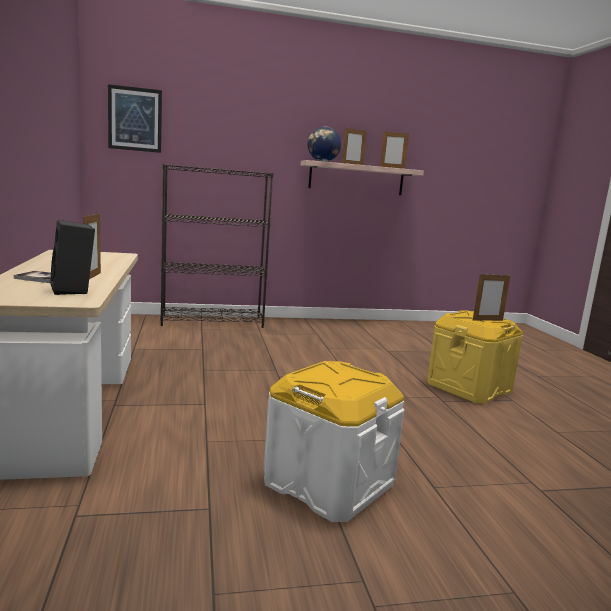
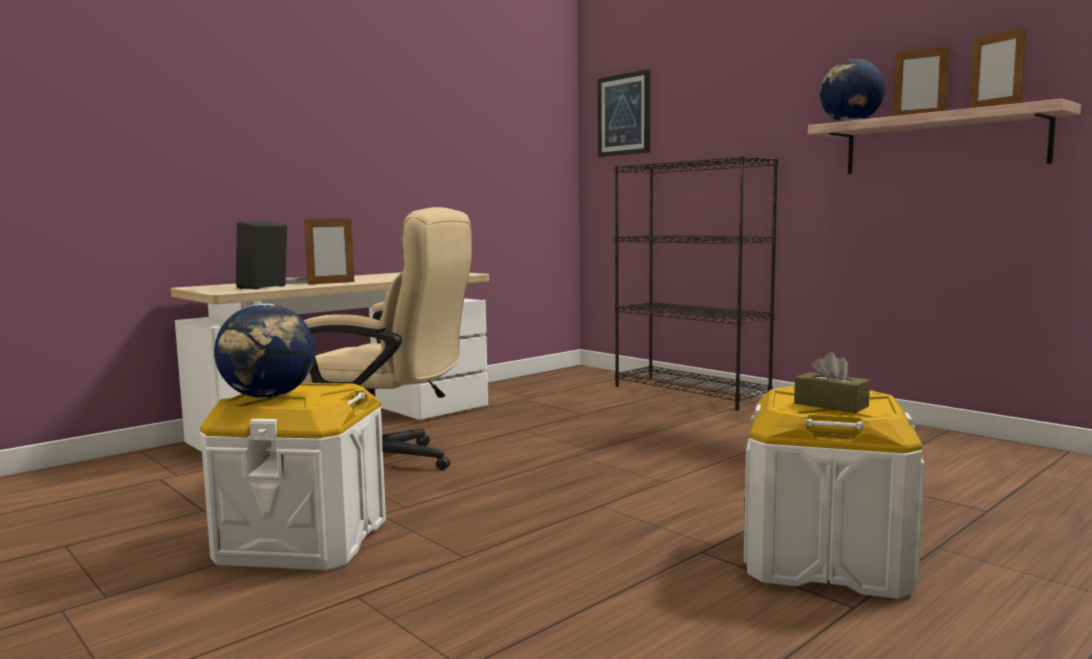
camera: 60 degrees right, 5 degrees down
(208, 421) = (387, 464): none -> beige office chair
(342, 385) = (268, 397): none -> globe
(469, 387) = (826, 560): yellow storage box -> white storage box
(487, 320) = (831, 405): picture frame -> brown tissue box

